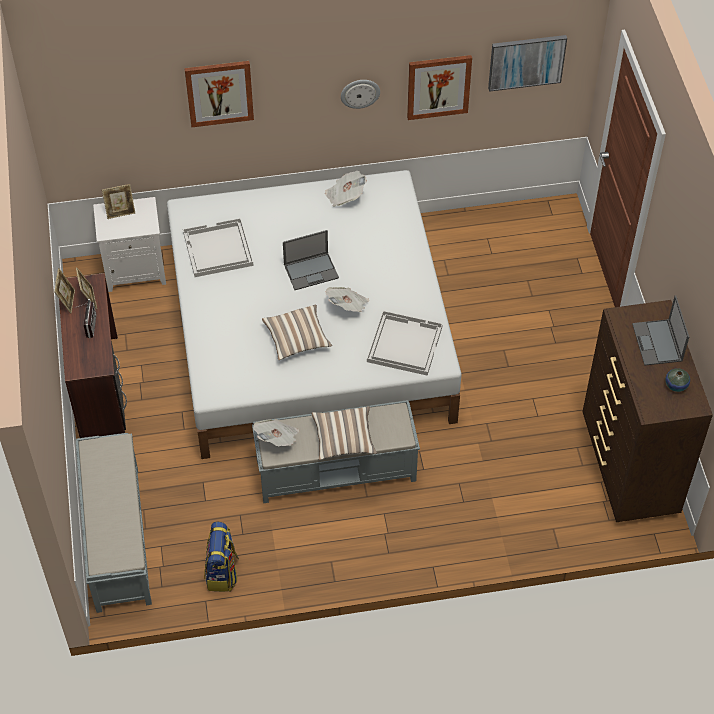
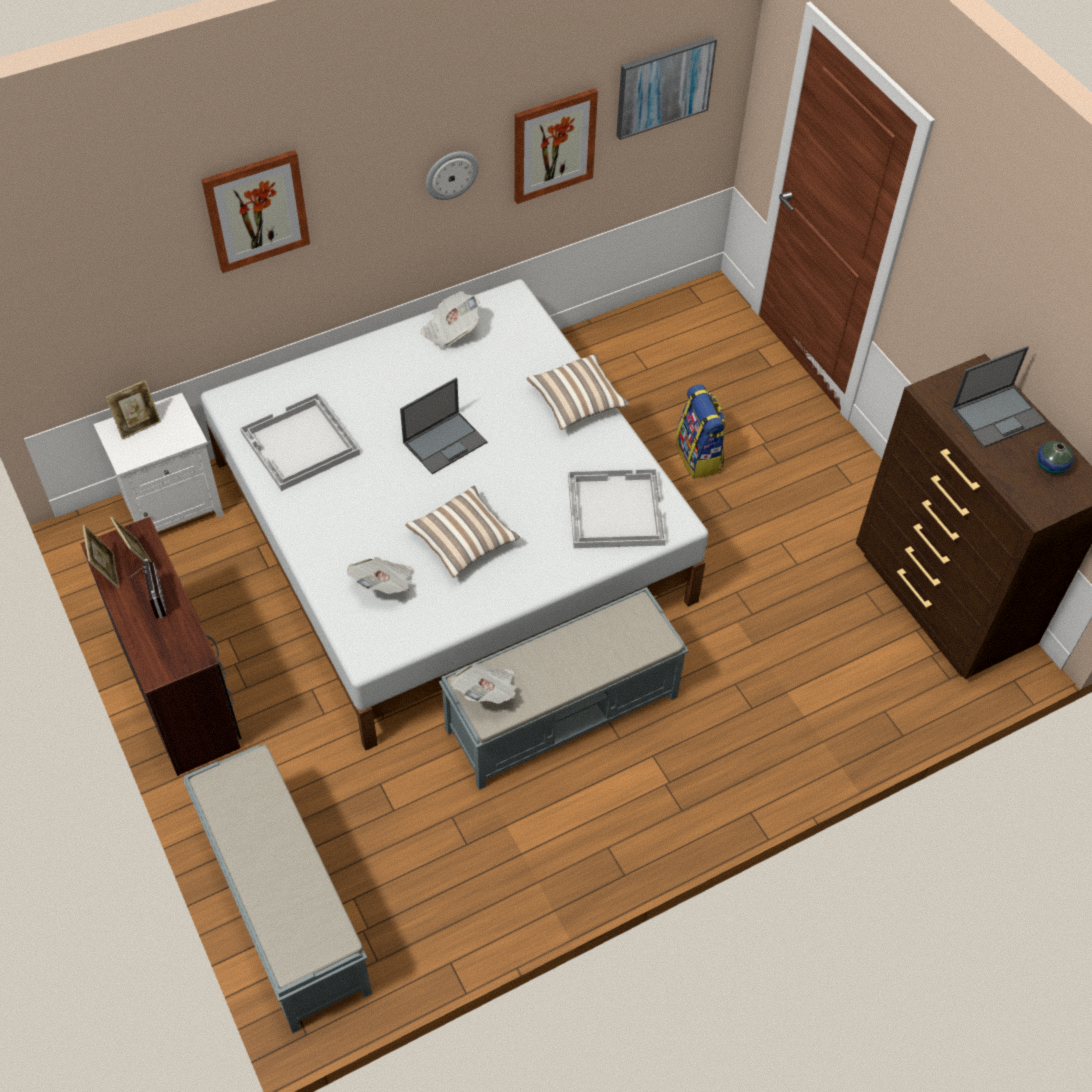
camera: 20 degrees left, 0 degrees up
(222, 573) = (459, 911): backpack -> backpack (699, 456)
(344, 439) = (581, 667): pillow -> pillow (577, 402)
(348, 306) = (515, 477): newspaper -> newspaper (384, 585)
(657, 343) = (998, 415): laptop -> laptop turned 90 degrees counterclockwise

